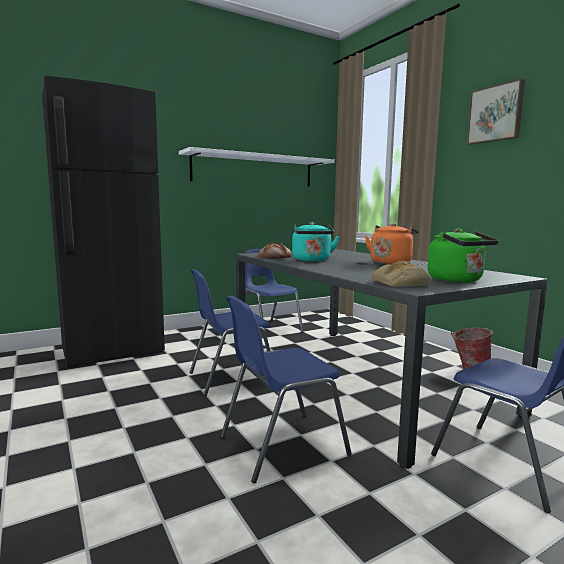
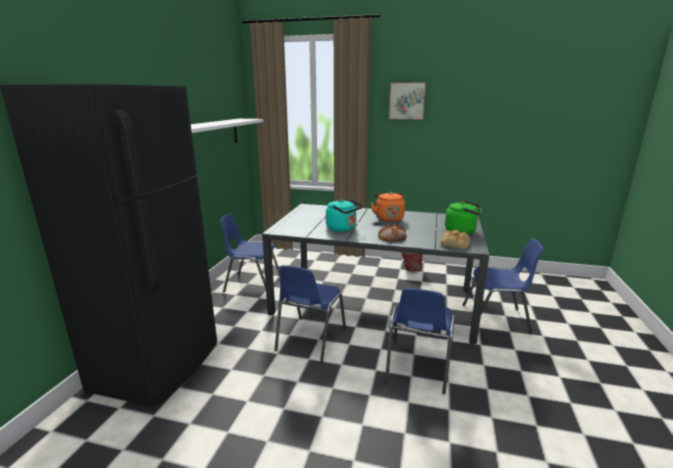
camera: 45 degrees left, 10 degrees up
(275, 257) = (307, 231): bread -> bread (392, 236)

